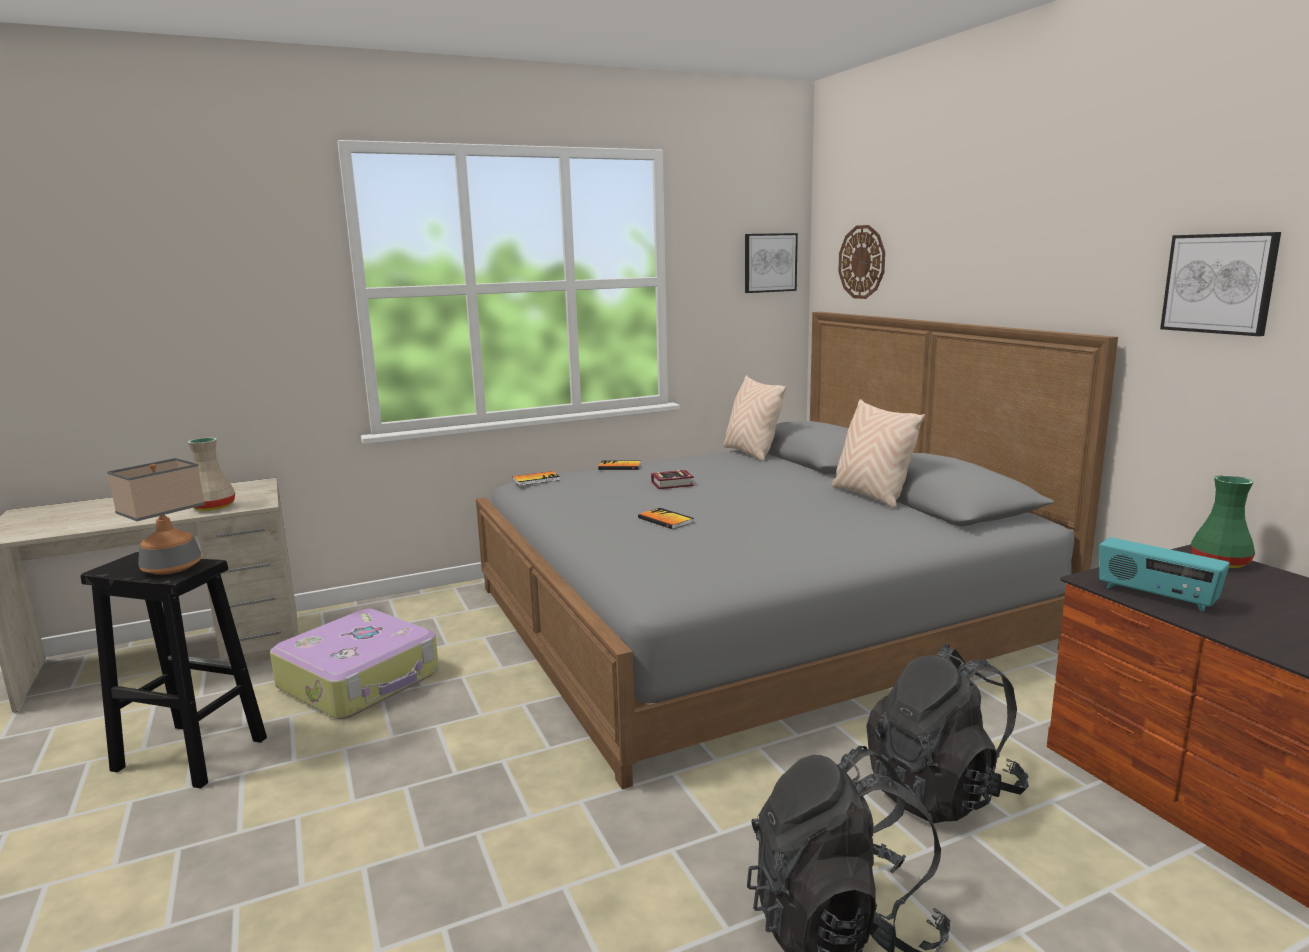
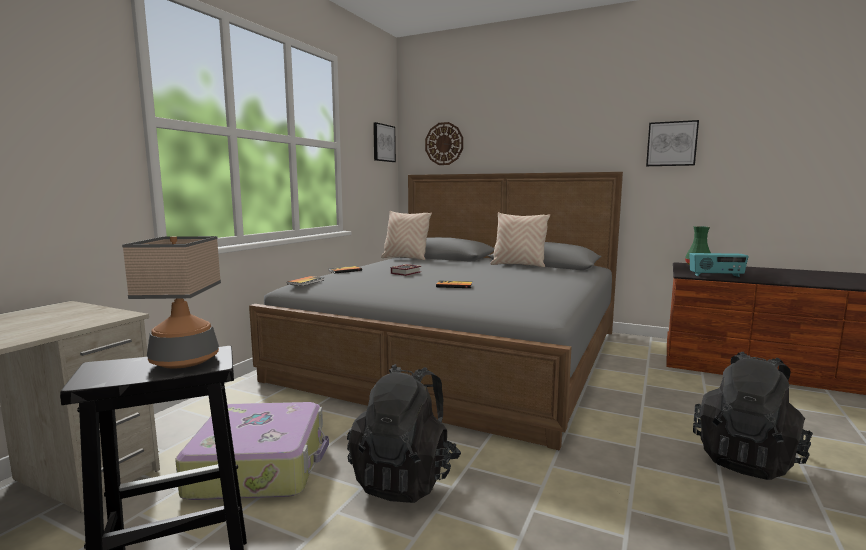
camera: 40 degrees left, 5 degrees down
(212, 507) = (63, 325): beige vase -> none
(941, 792) = (671, 395): black backpack -> black backpack (405, 478)

